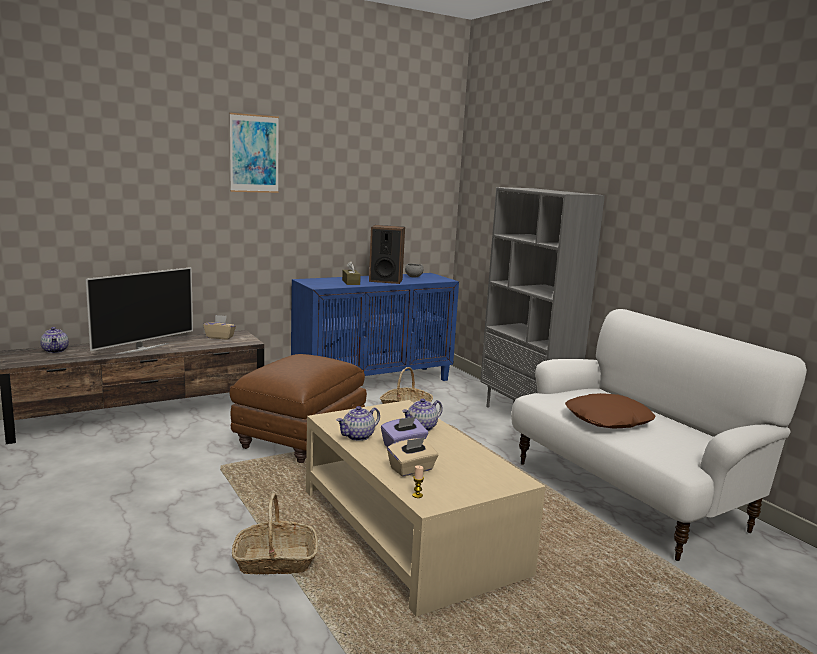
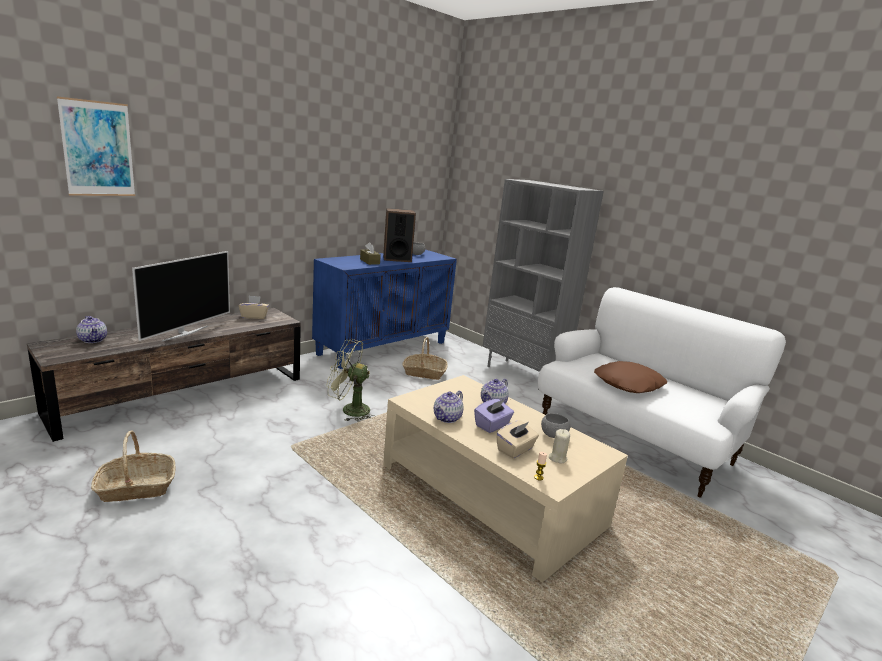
camera: 15 degrees left, 5 degrees up
(254, 153) = (281, 138): picture -> picture (98, 149)
(275, 561) = (393, 542): basket -> basket (136, 487)
(300, 438) = (349, 410): brown ottoman -> green fan
(455, 481) = (557, 458): none -> beige candle
(468, 461) = (553, 435): none -> grey bowl

